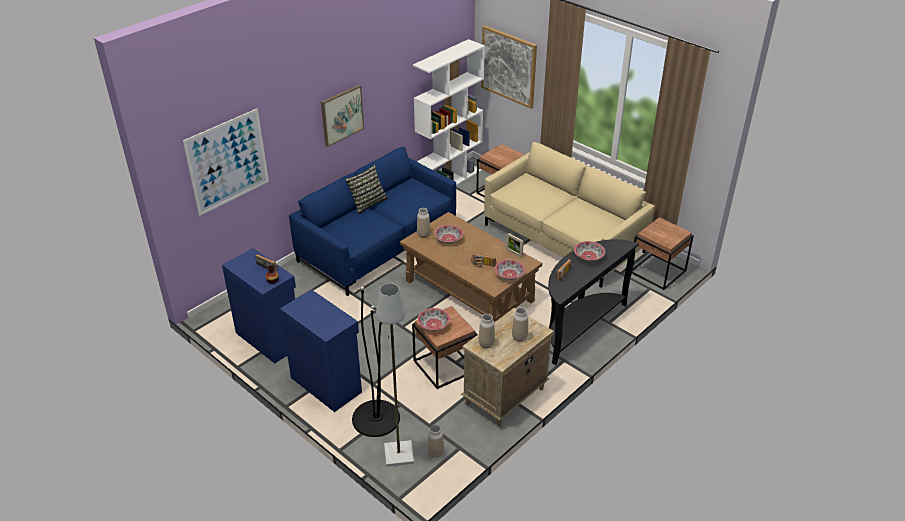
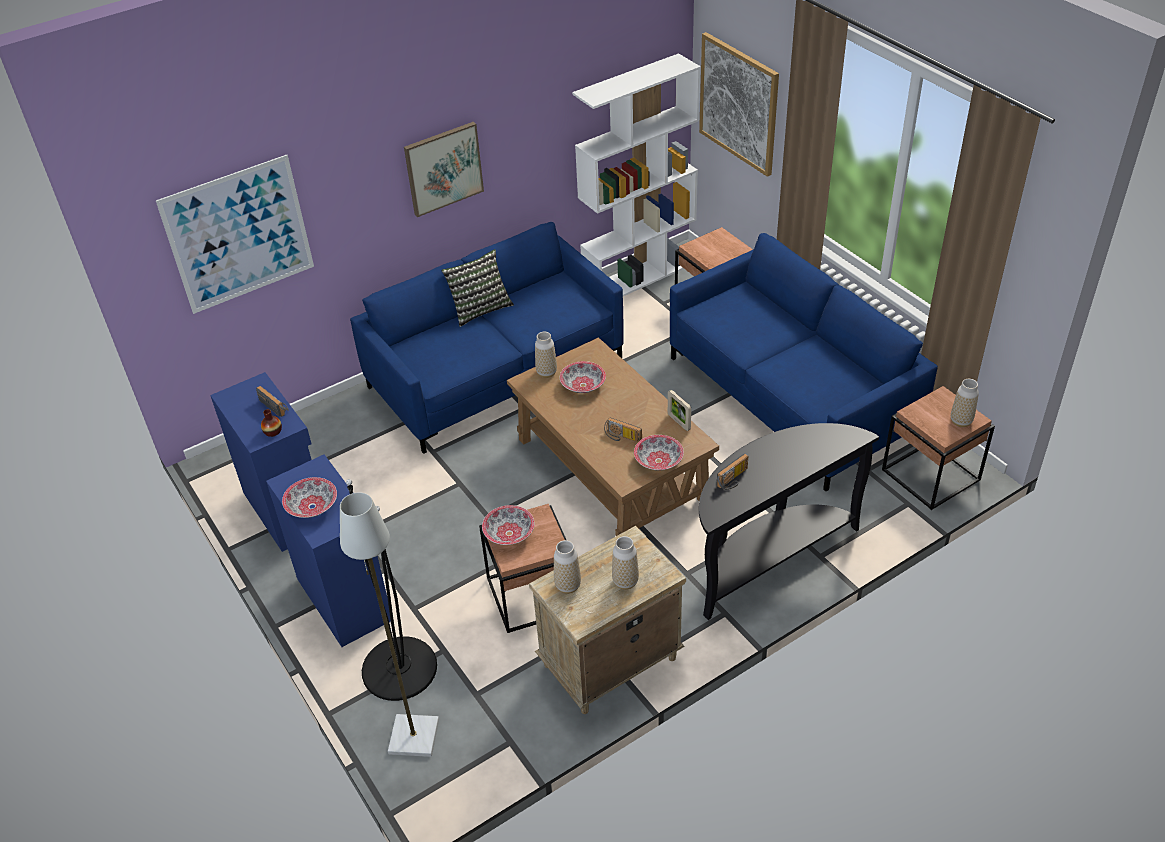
camera: 15 degrees right, 5 degrees up
(435, 453) = (471, 744): vase -> vase (961, 421)
(563, 238) = (790, 396): beige sofa -> blue sofa
(589, 257) = (785, 451): bowl -> bowl (312, 507)

